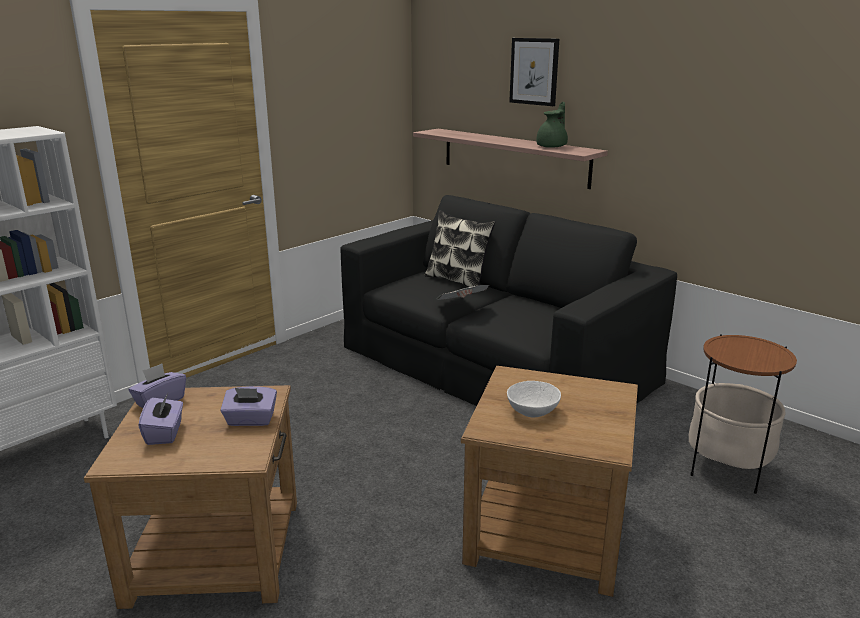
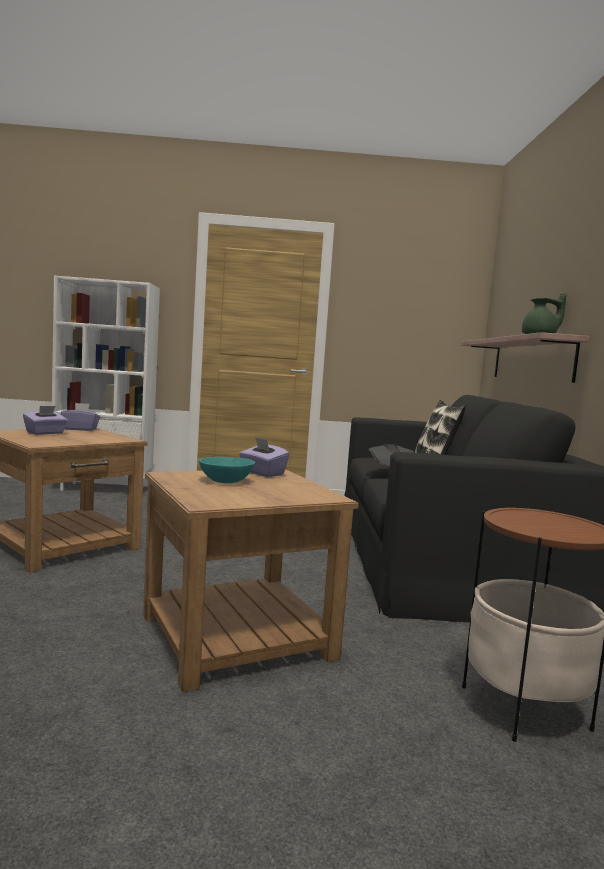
camera: 45 degrees right, 15 degrees down
(250, 420) = (86, 440): purple tissue box -> purple tissue box (262, 473)
(533, 411) = (226, 481): white bowl -> turquoise bowl
(534, 71) = (550, 269): picture -> none

